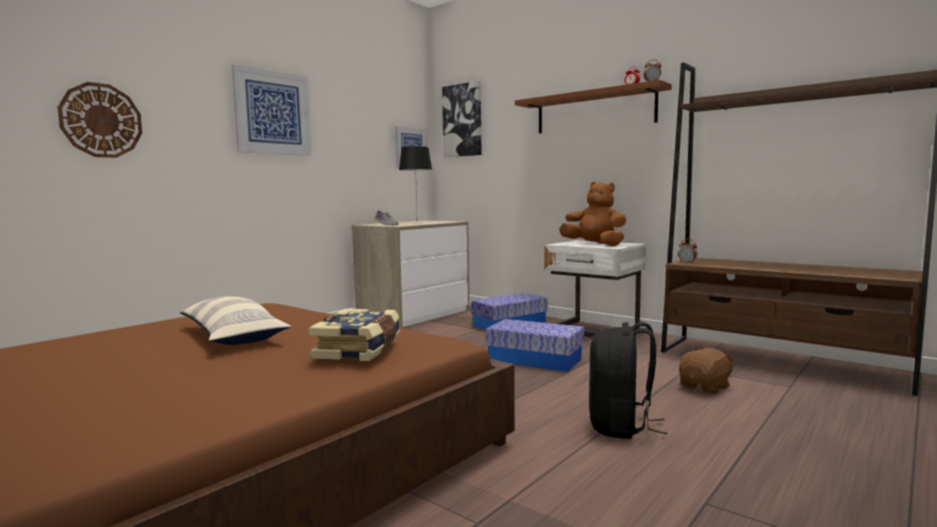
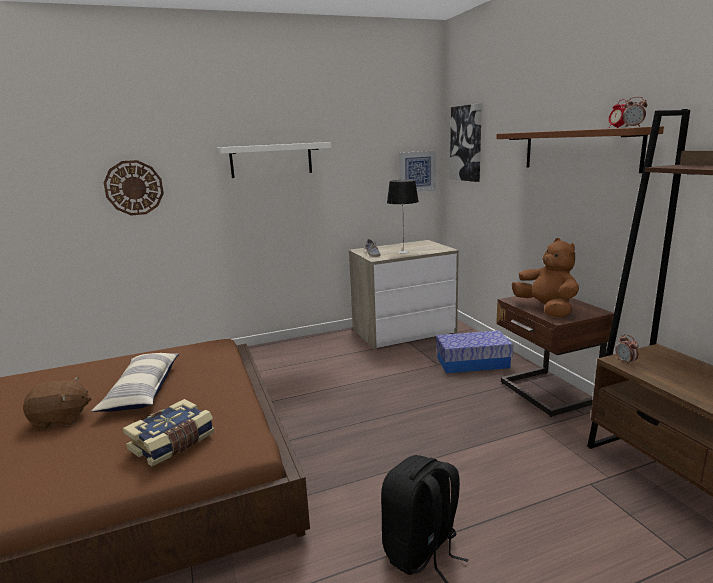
camera: 30 degrees right, 10 degrees up
(272, 113) = (271, 160): picture -> white shelf
(535, 359) = (443, 424): storage box -> none
(593, 332) = (546, 394): white nightstand -> brown nightstand
(705, 387) = (575, 523): brown plush toy -> brown plush toy (61, 419)

